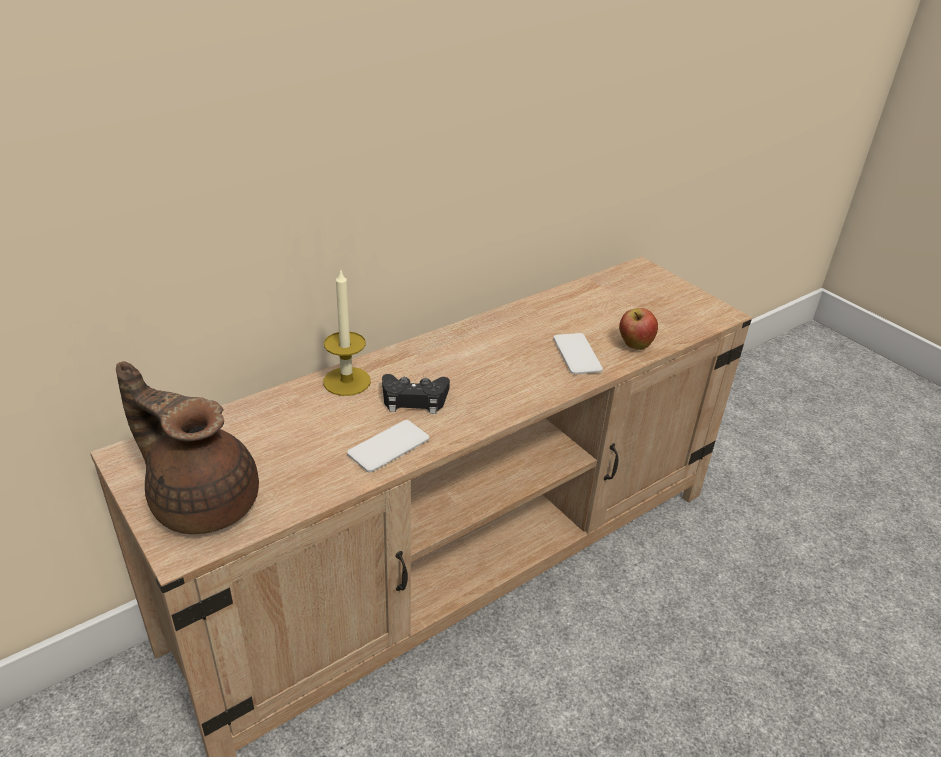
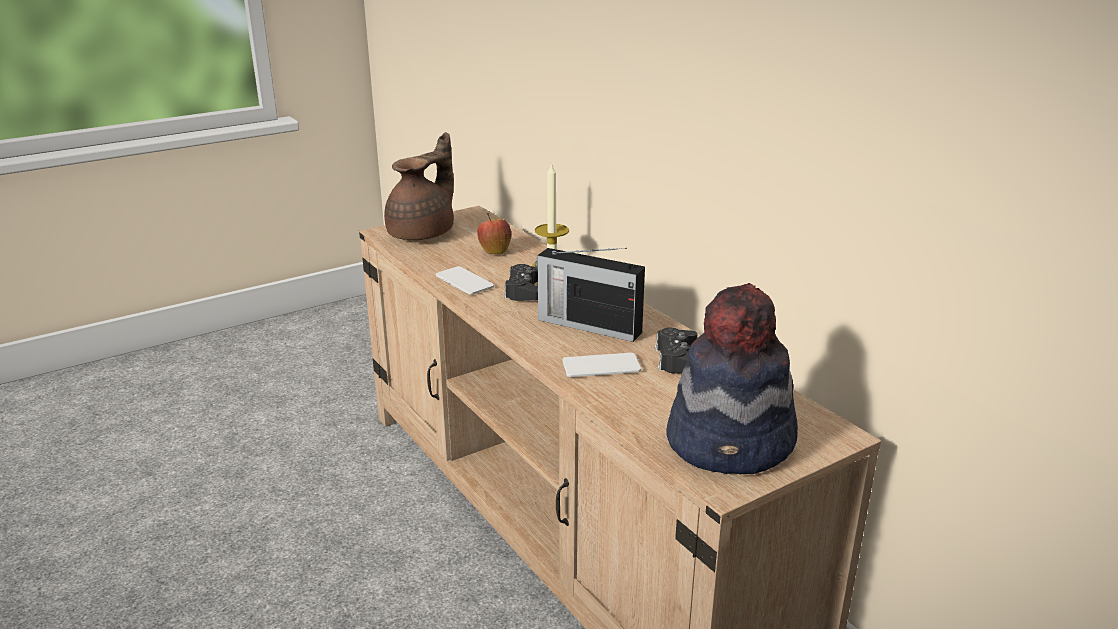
camera: 95 degrees right, 10 degrees down
(497, 360) = (587, 325): none -> radio
(553, 317) = (678, 359): none -> black game controller
(634, 345) = (624, 403): apple -> apple (494, 251)
(670, 305) = (732, 443): none -> hat

